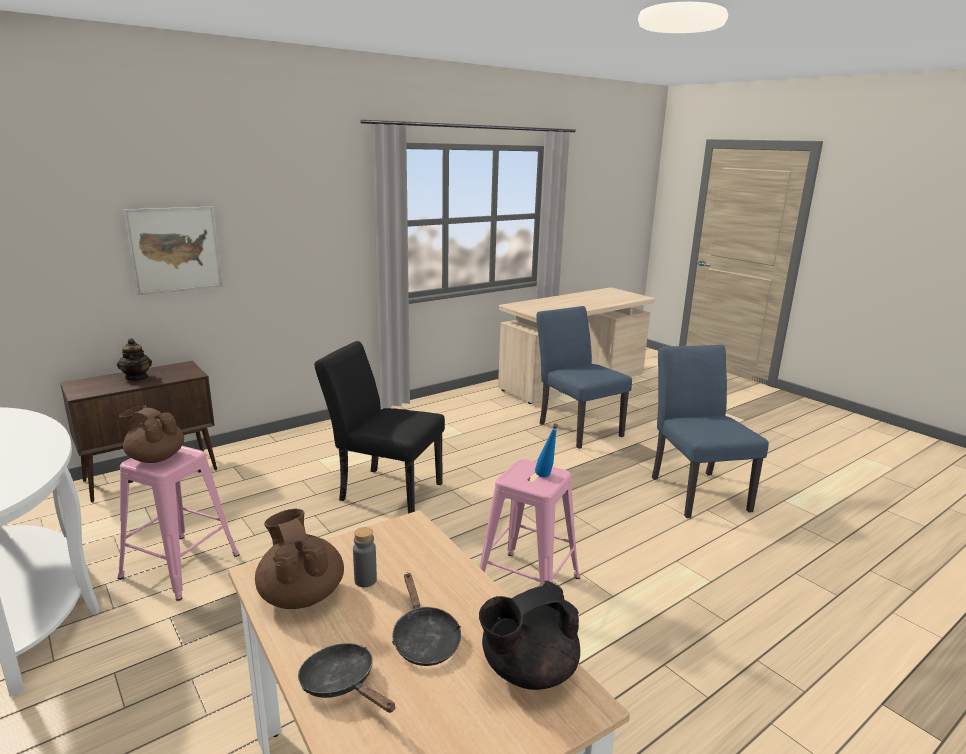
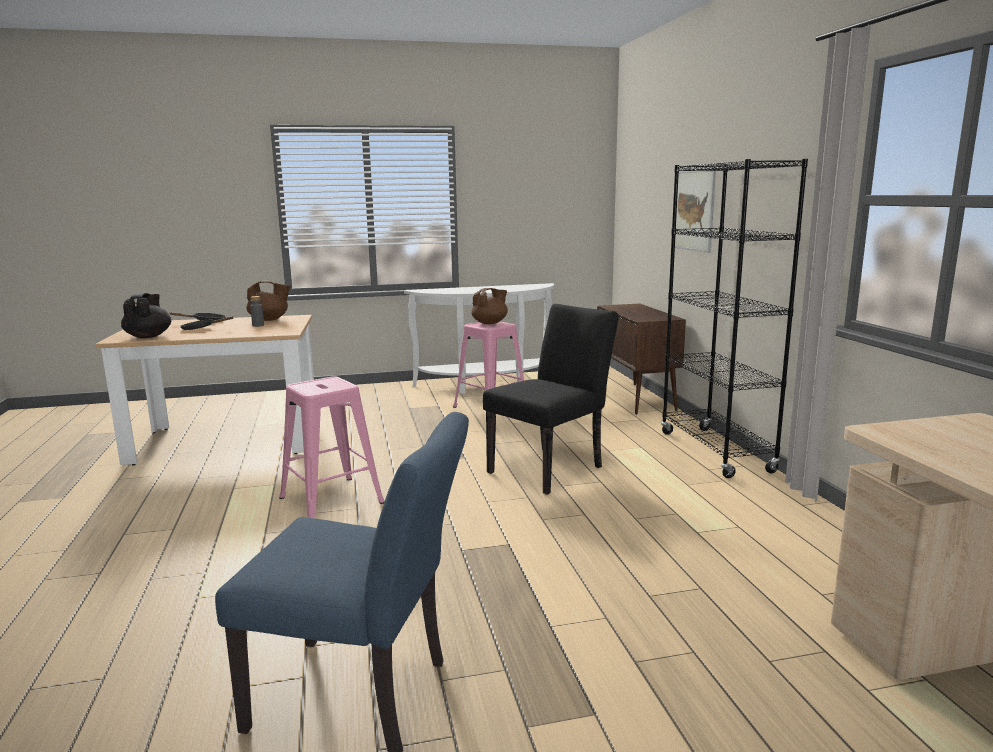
camera: 115 degrees right, 5 degrees down
(137, 377) = (640, 312): teapot -> none
(320, 432) = (715, 452): none -> black bookcase
(546, 478) = (312, 388): blue bottle -> none
(576, 427) = (702, 652): blue chair -> none

